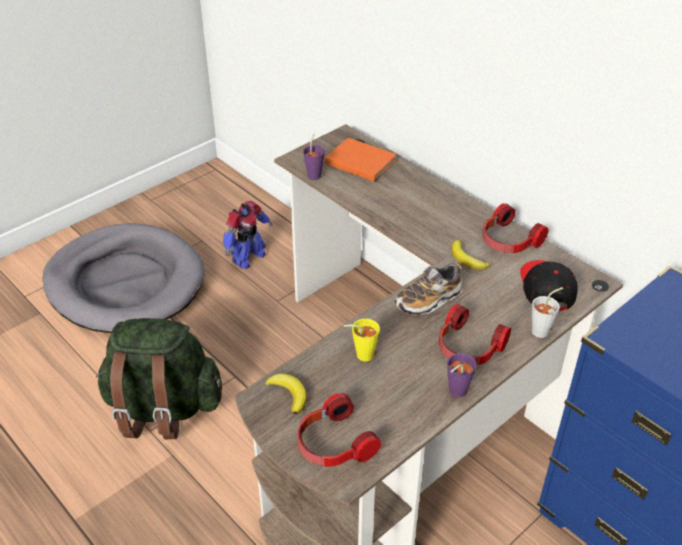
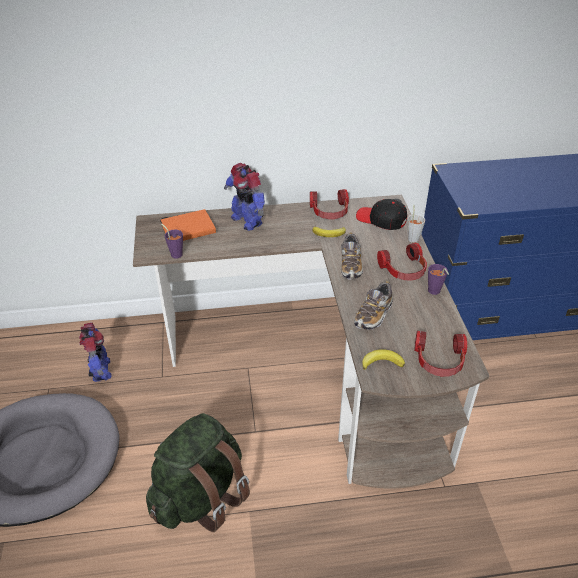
camera: 55 degrees left, 0 degrees up
(360, 355) = (373, 315): yellow cup -> shoe
(419, 191) = (247, 220): none -> toy robot

